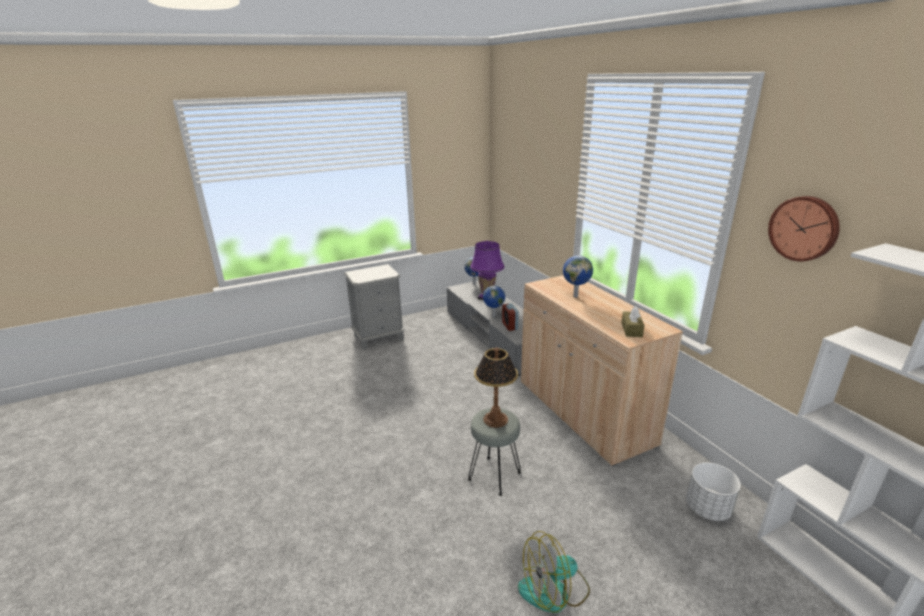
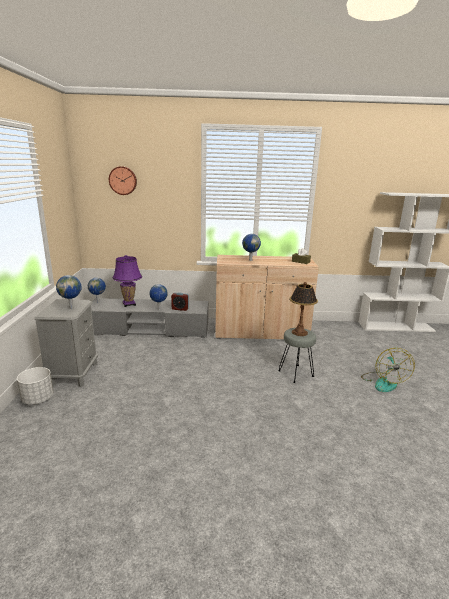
camera: 65 degrees left, 5 degrees down
(373, 275) = (72, 308): none -> globe
(707, 508) = (346, 332): white planter -> white planter (38, 399)
(804, 228) = (349, 193): wall clock -> wall clock (123, 180)

